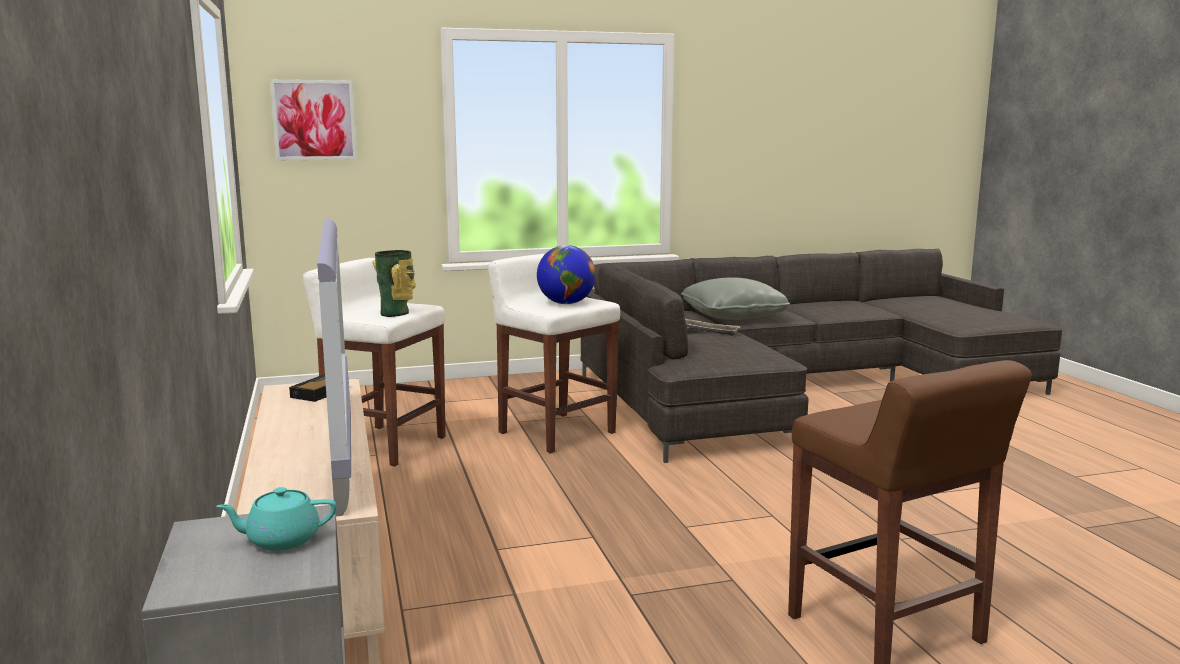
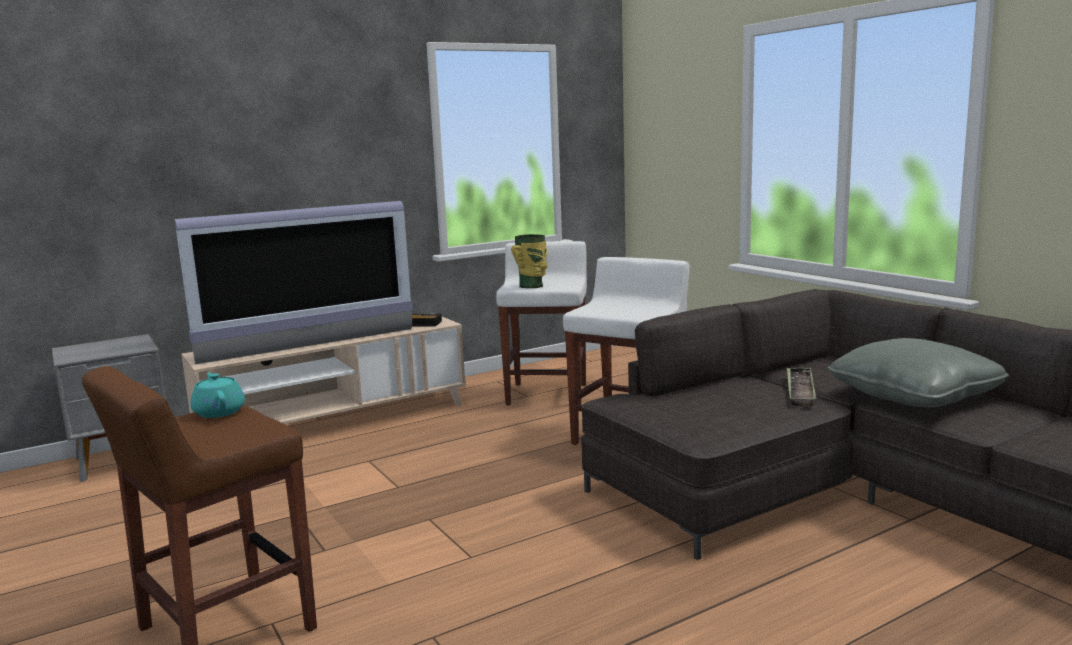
camera: 75 degrees right, 0 degrees up
(281, 540) = (113, 349): turquoise teapot -> turquoise teapot (219, 412)
(314, 120) = (661, 123): picture -> none
(566, 303) = (621, 309): globe -> none

